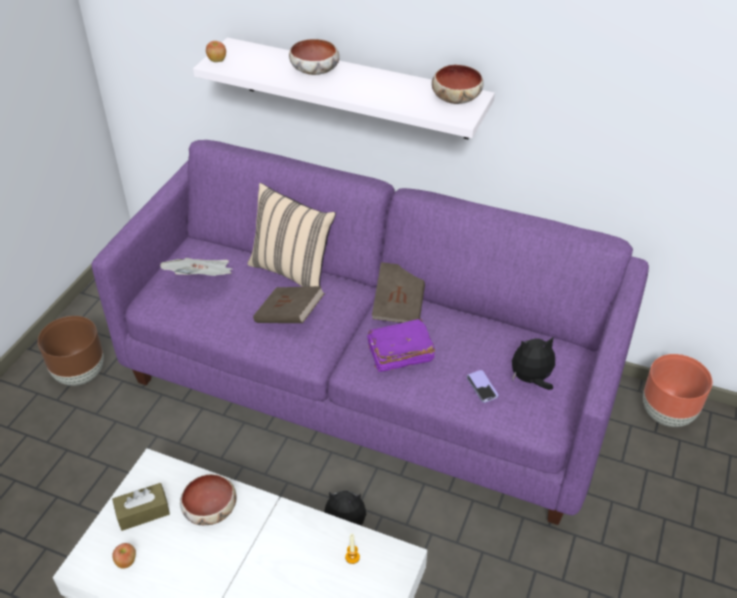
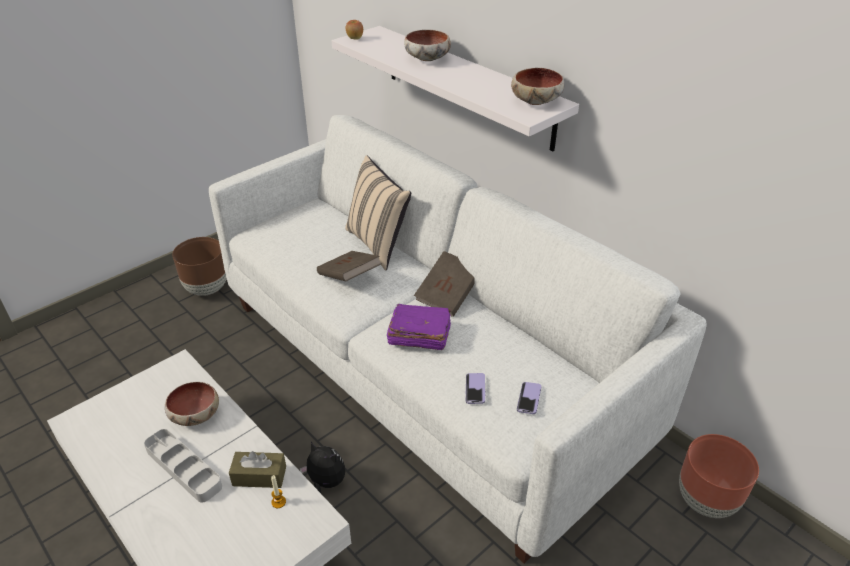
camera: 25 degrees right, 5 degrees down
(126, 562) = (105, 430): apple -> none
(143, 512) = (145, 397): brown tissue box -> brown tissue box (259, 476)
(202, 280) = (300, 230): newspaper -> none
(238, 564) = (183, 468): none -> grey tray
(370, 381) = (426, 368): purple sofa -> white sofa
(531, 379) = (529, 399): plush toy -> phone

